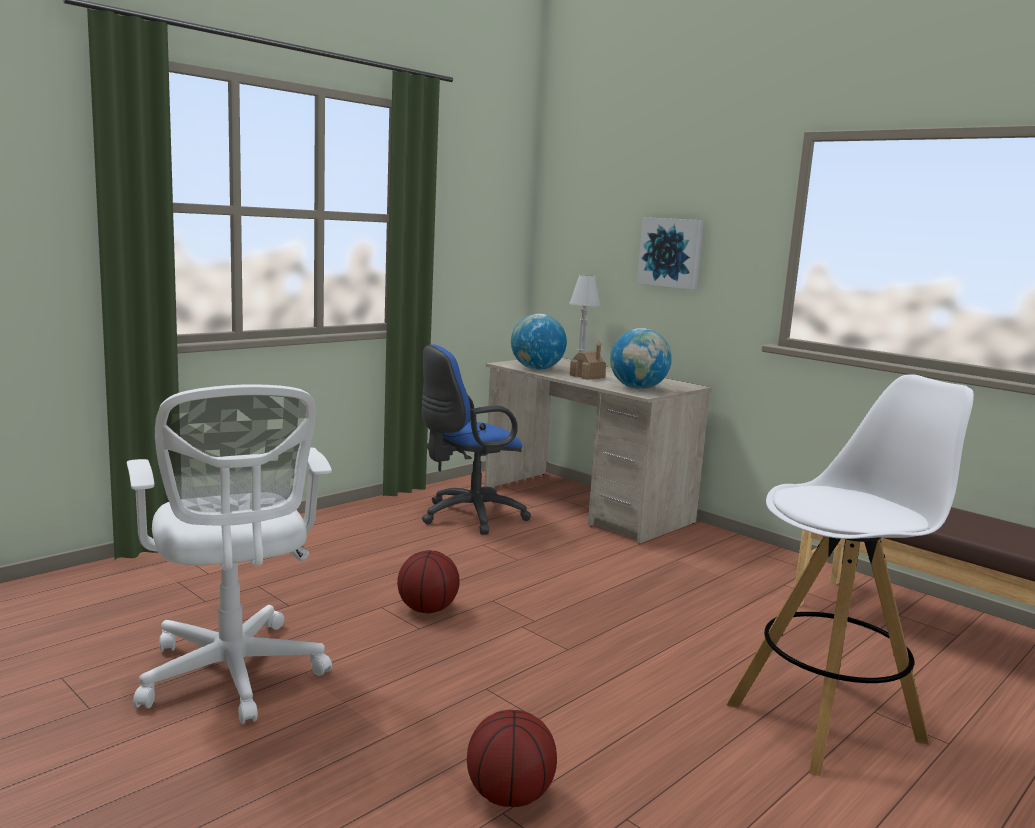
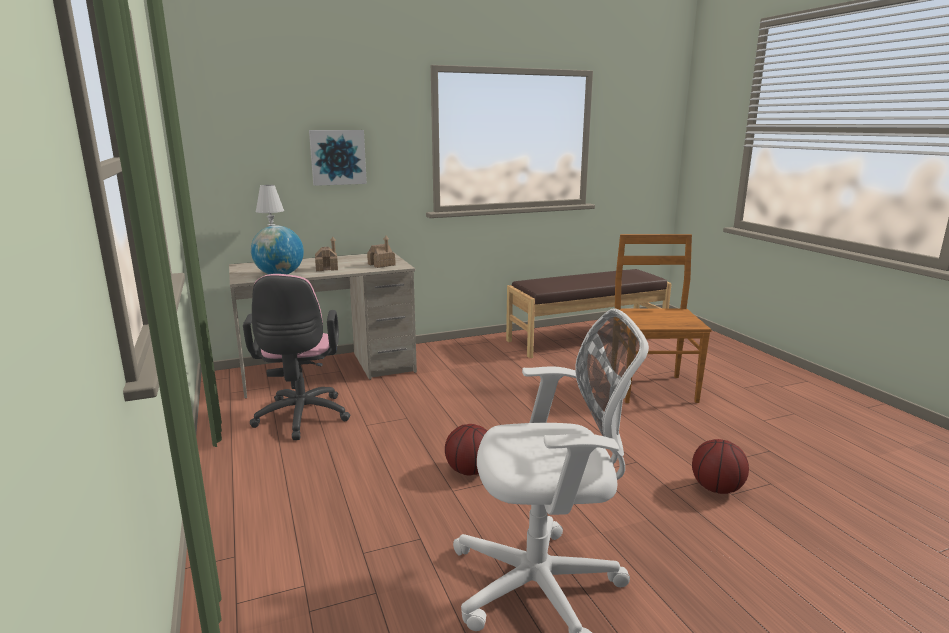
camera: 65 degrees left, 5 degrees up
(467, 517) = (301, 419): blue office chair -> pink office chair
(638, 388) = (381, 264): globe -> toy house
(827, 722) = (652, 388): white stool -> brown chair

